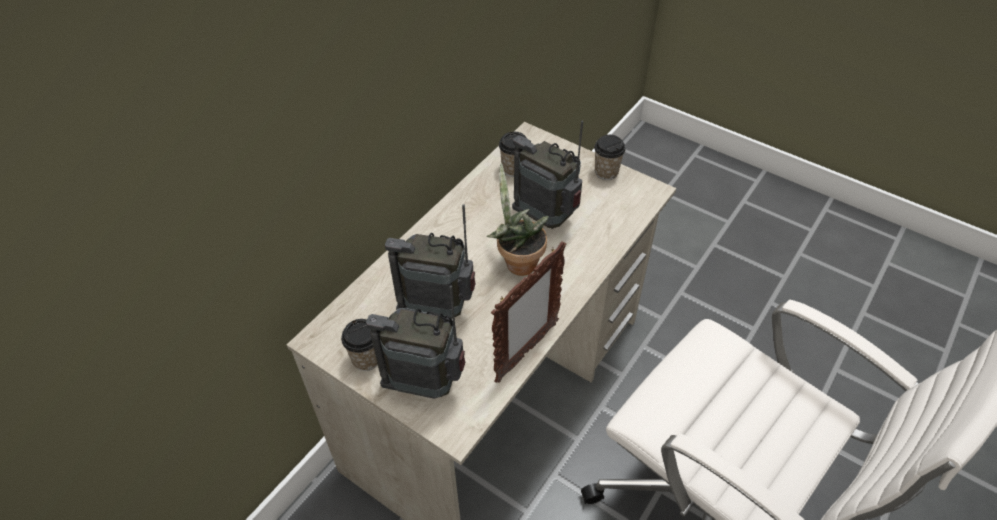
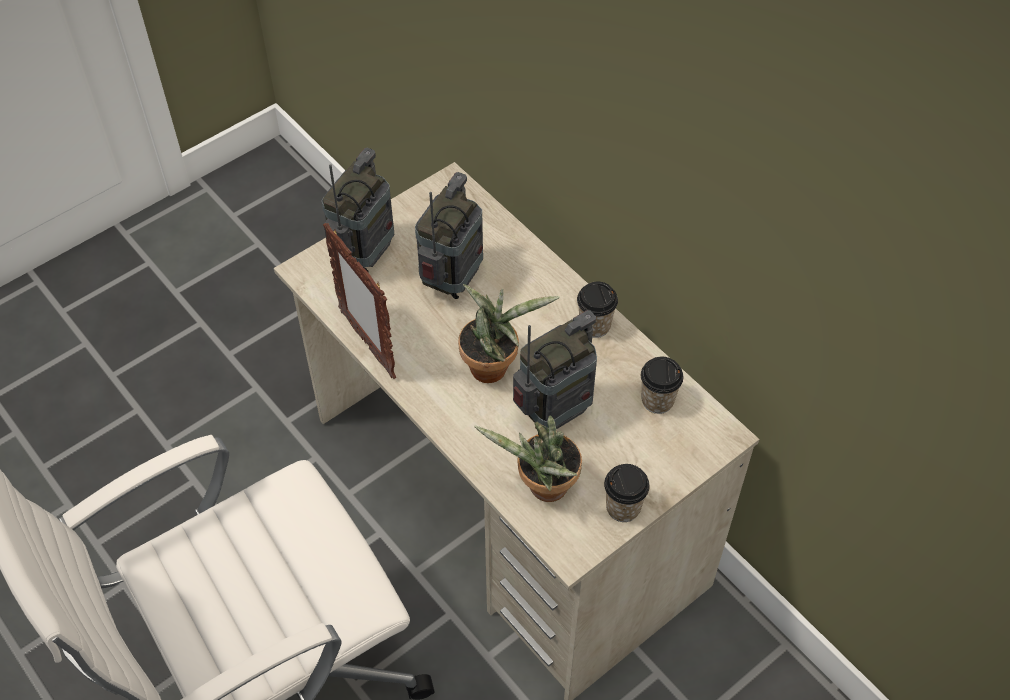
camera: 105 degrees right, 5 degrees up
(366, 359) = (412, 216): cup -> cup (595, 326)
(612, 213) = (543, 488): none -> potted plant

